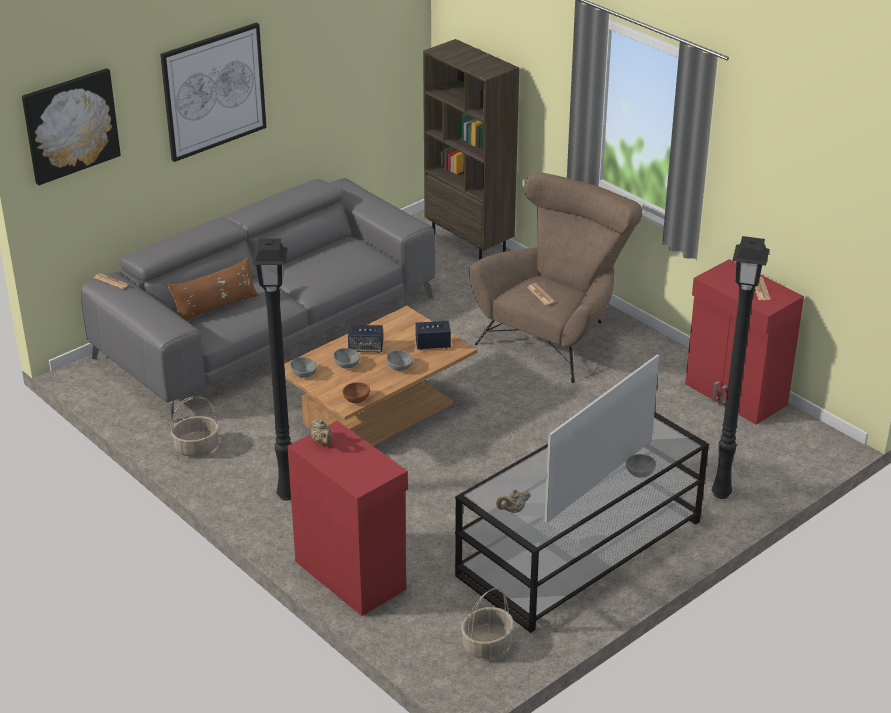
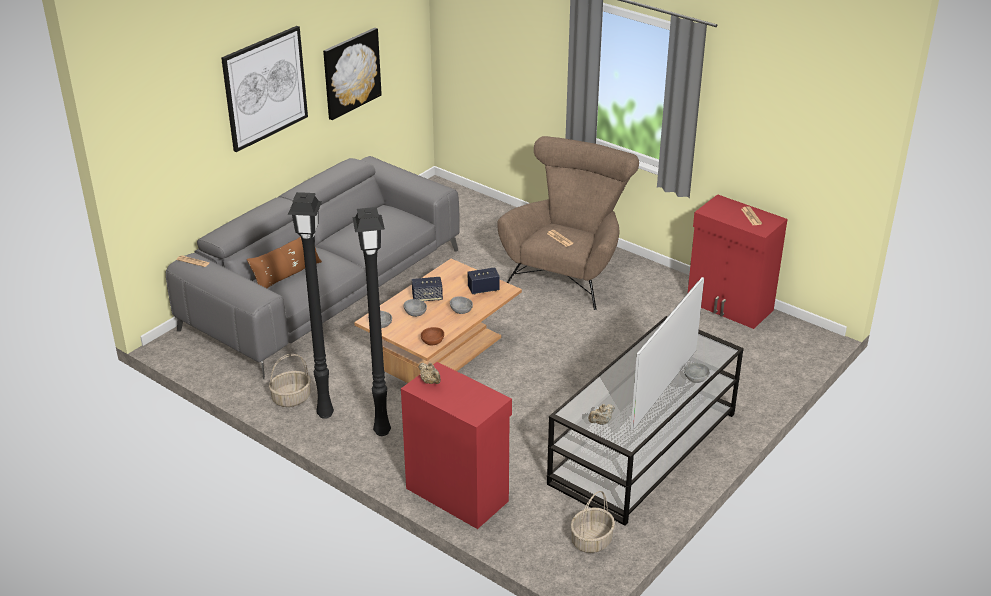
camera: 10 degrees left, 0 degrees up
(70, 125) = (150, 126): picture -> picture (351, 73)
(470, 246) = (476, 205): brown bookcase -> none
(722, 495) = (745, 390): black floor lamp -> black floor lamp (326, 415)

